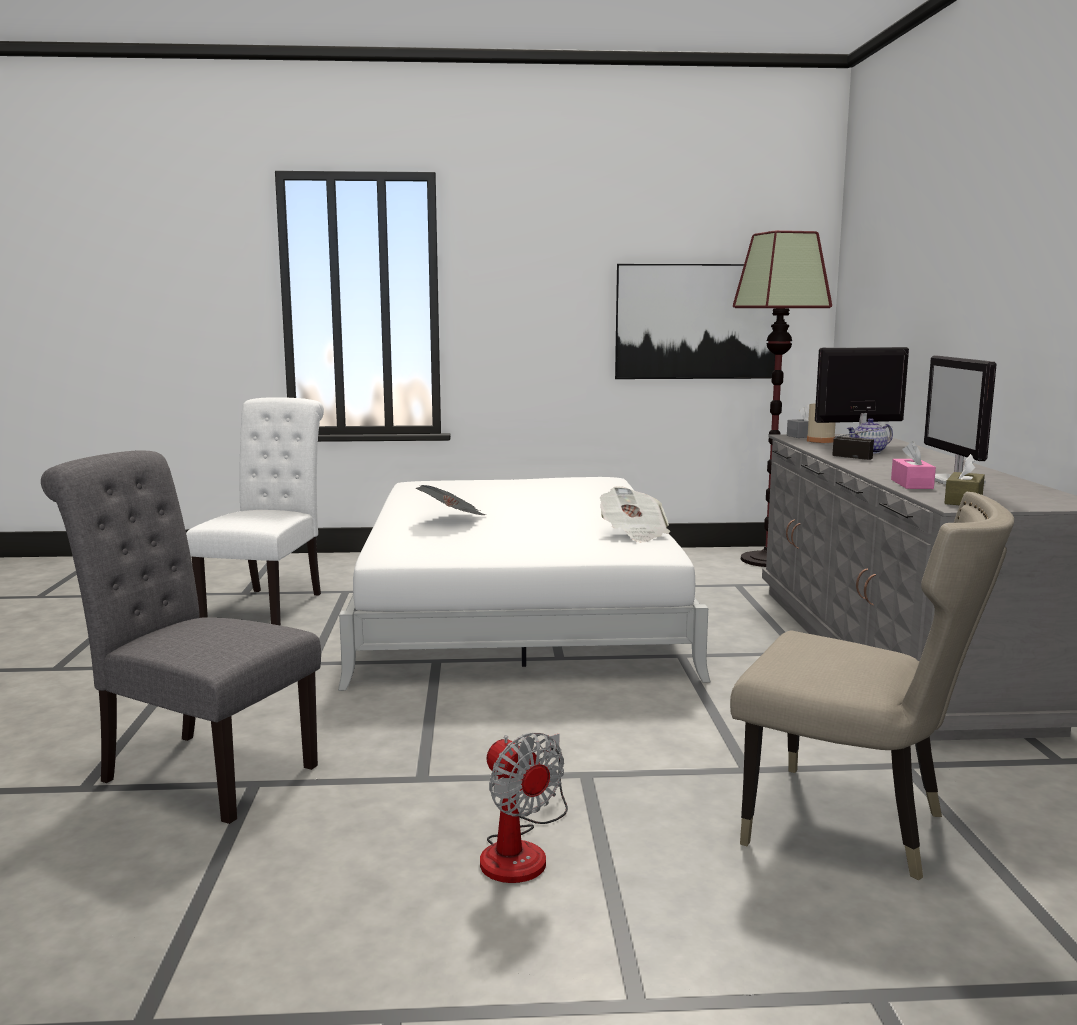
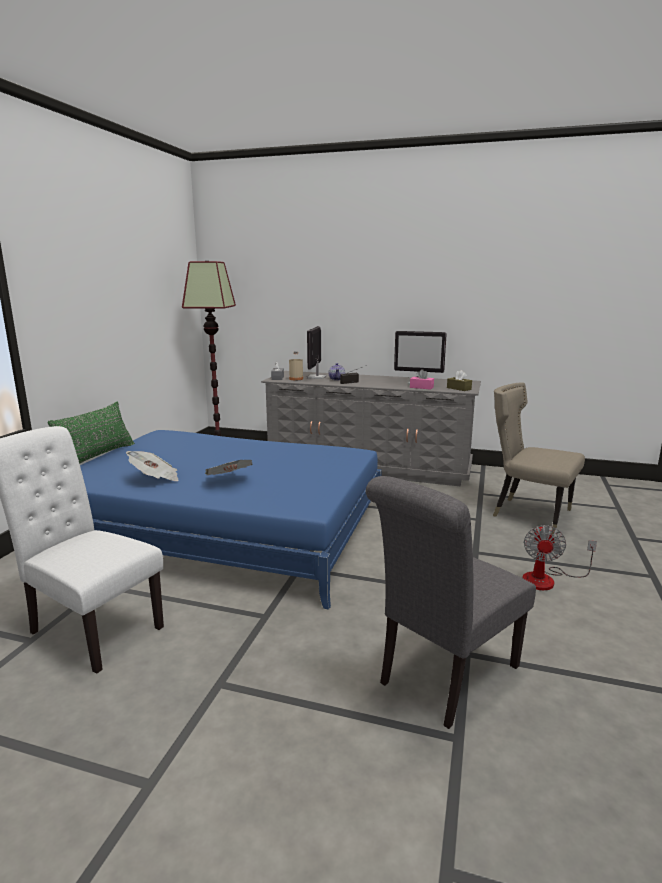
camera: 70 degrees left, 5 degrees up
(493, 478) = (98, 456): none -> green pillow
(516, 609) = (226, 528): white bed -> blue bed
(521, 849) = (547, 579): fan -> fan turned 120 degrees clockwise
(634, 534) = (312, 449): newspaper -> newspaper (155, 478)
(696, 322) = (154, 318): picture -> none
(853, 826) = (528, 513): beige chair -> beige chair turned 105 degrees counterclockwise

